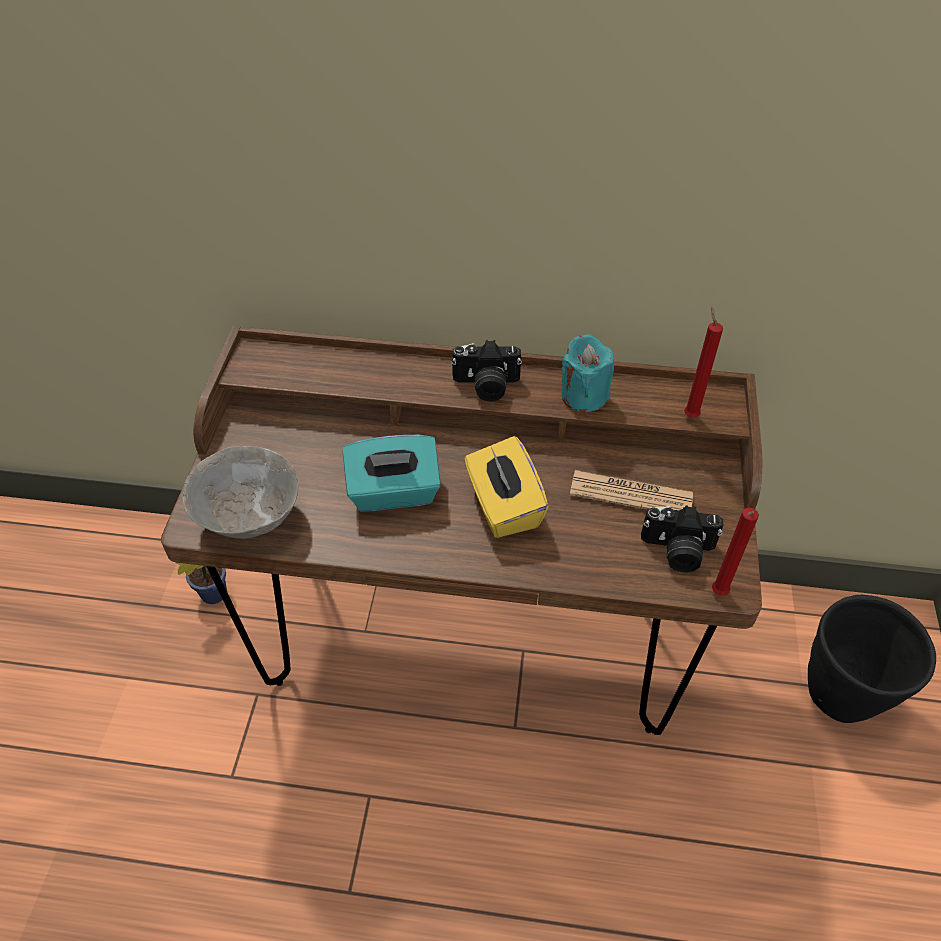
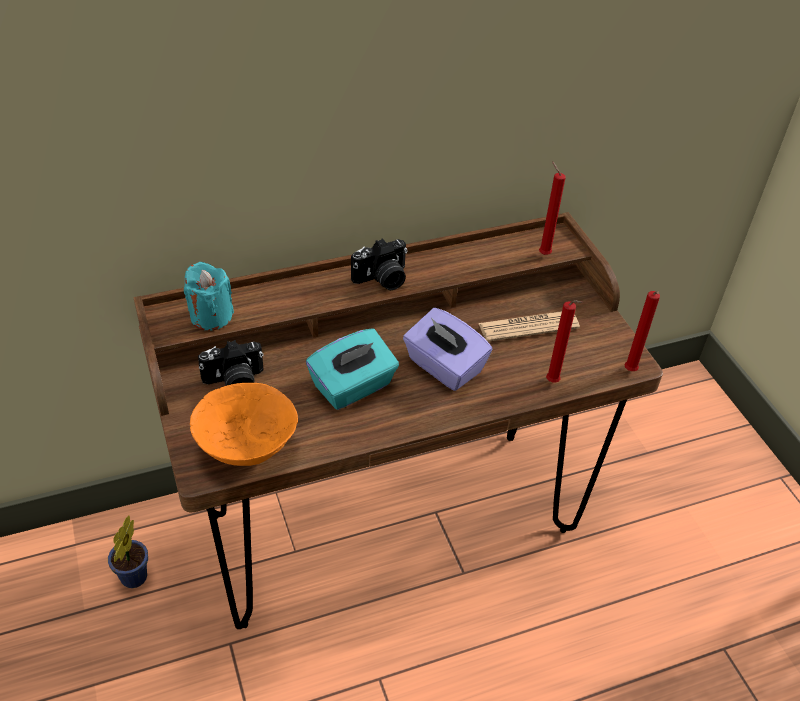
camera: 30 degrees left, 5 degrees down
(249, 516) = (246, 447): grey bowl -> orange bowl
(503, 506) = (444, 367): yellow tissue box -> purple tissue box
(583, 395) = (460, 264): turquoise candle -> turquoise candle (211, 316)
(615, 571) = (554, 383): none -> red candle
(677, 551) = (585, 354): camera -> camera (234, 382)
(840, 696) = (677, 450): black planter -> none

